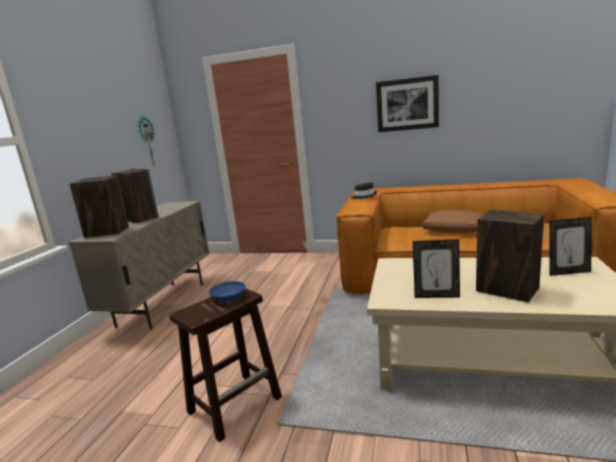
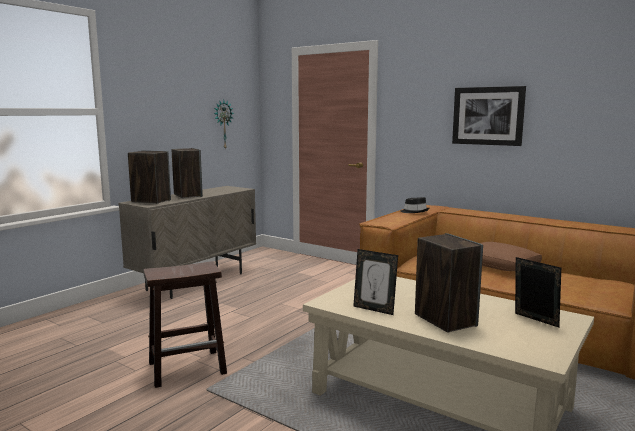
camera: 20 degrees right, 5 degrees down
(229, 297) = (195, 268): blue bowl -> none
(568, 272) = (534, 321): picture frame -> picture frame turned 150 degrees counterclockwise

